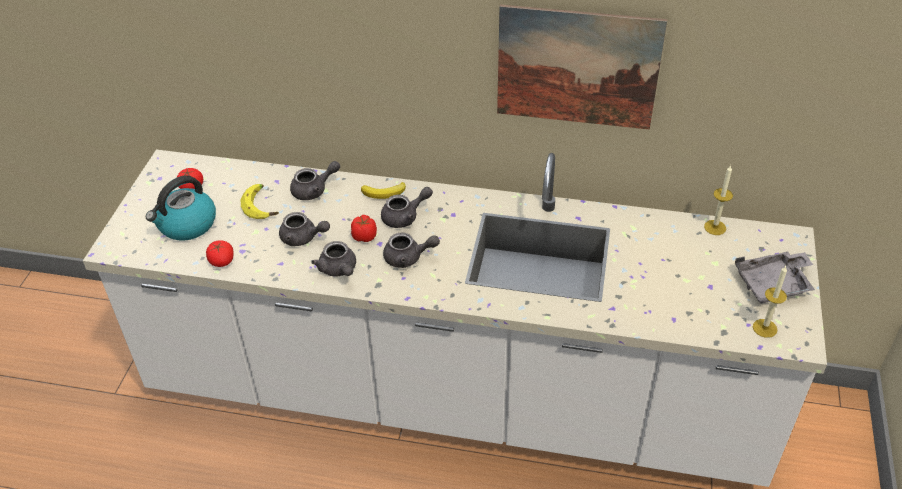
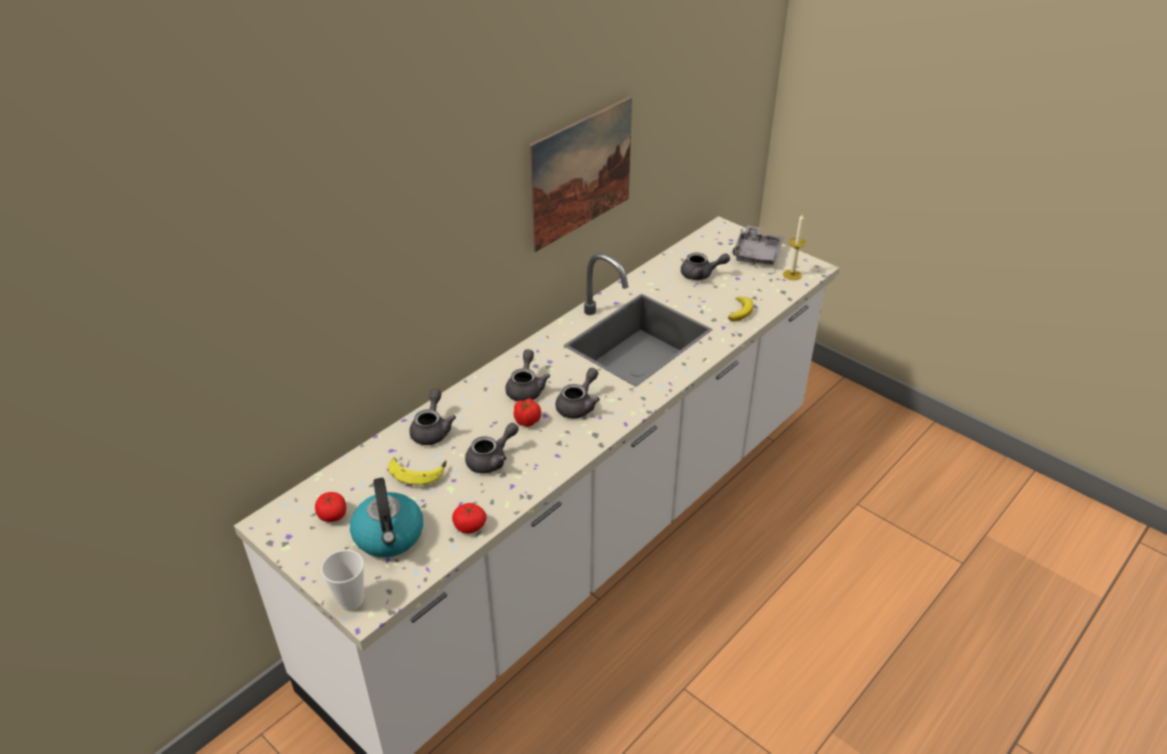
camera: 60 degrees left, 5 degrees down
(115, 237) = (351, 601): none -> cup
(339, 270) = (555, 451): grey teapot -> grey teapot (701, 274)
(384, 193) = (482, 388): banana -> banana (741, 311)
(715, 227) = (683, 251): candle -> none

